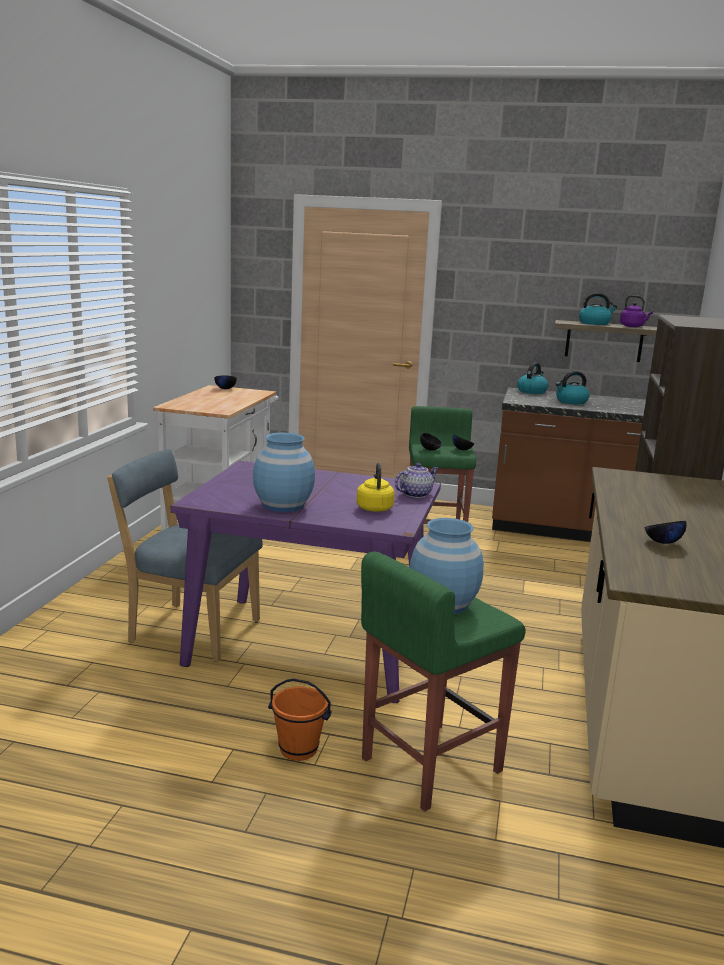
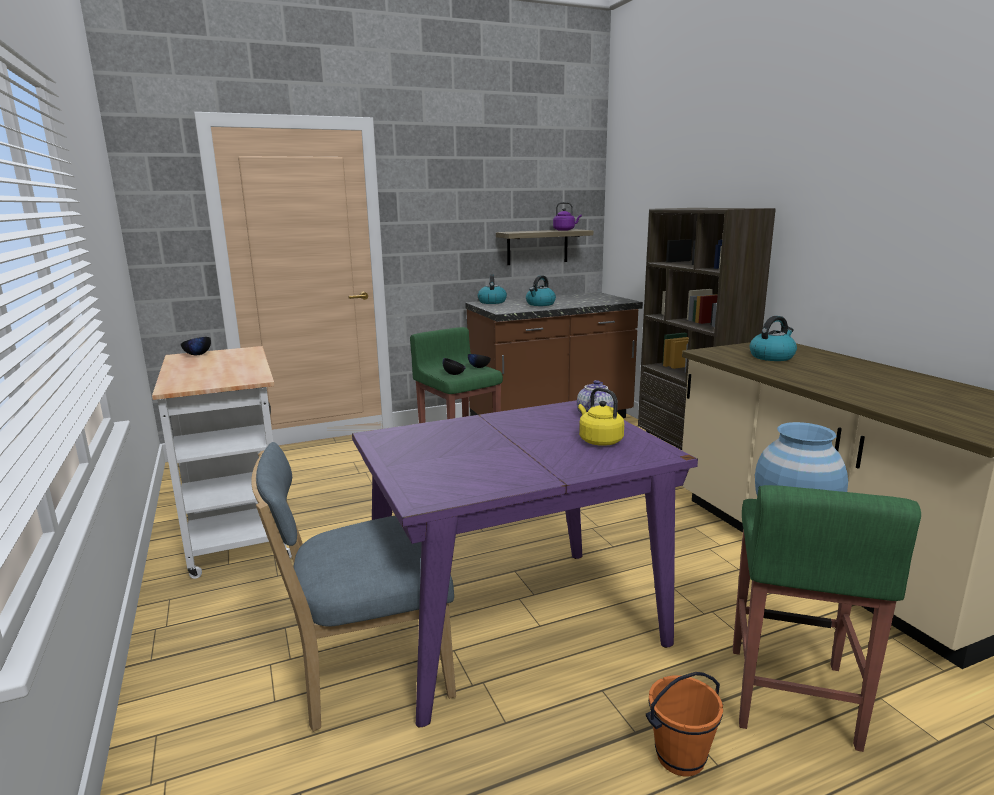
camera: 35 degrees left, 0 degrees up
(283, 505) = (519, 469): blue vase -> none
(594, 323) = (534, 231): kettle -> kettle (772, 357)
(662, 542) = (892, 396): black bowl -> none

